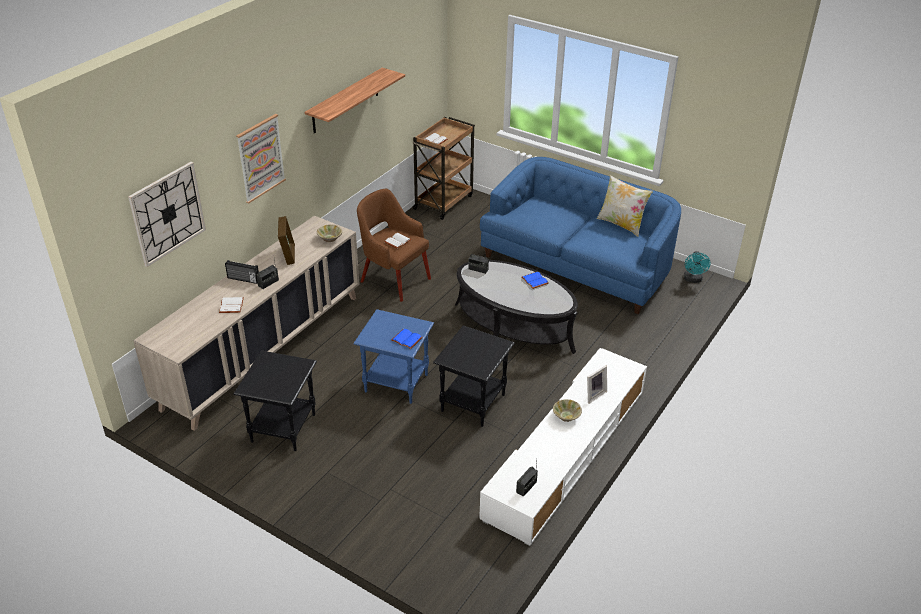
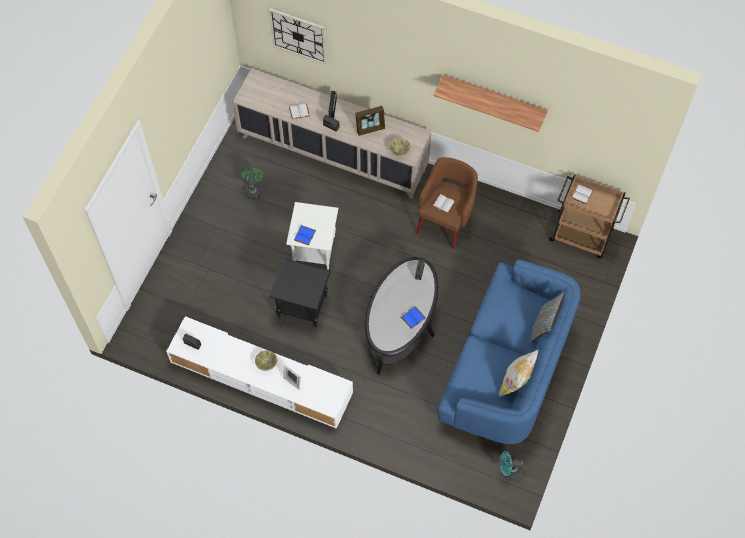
camera: 80 degrees right, 25 degrees up
(260, 158) = (390, 67): picture -> none
(283, 429) = (253, 190): black side table -> green fan
(397, 383) = (314, 251): blue side table -> white side table
(561, 202) = (544, 326): none -> grey pillow

